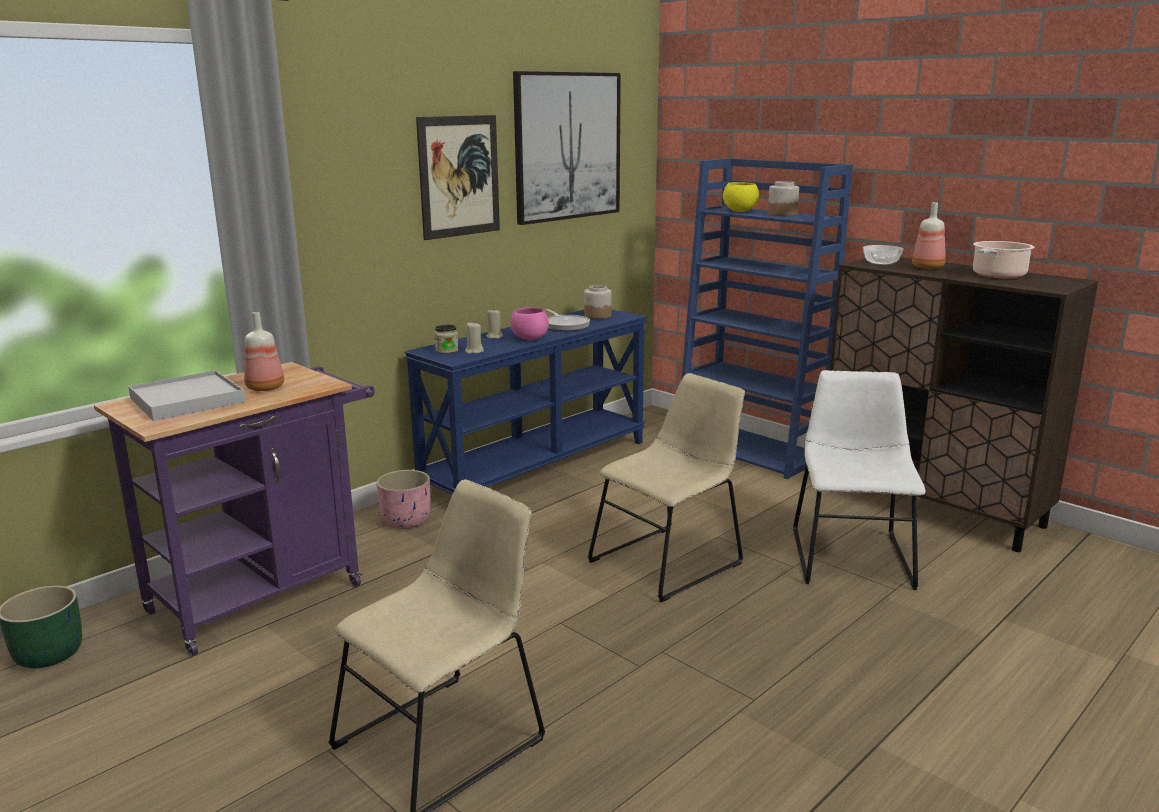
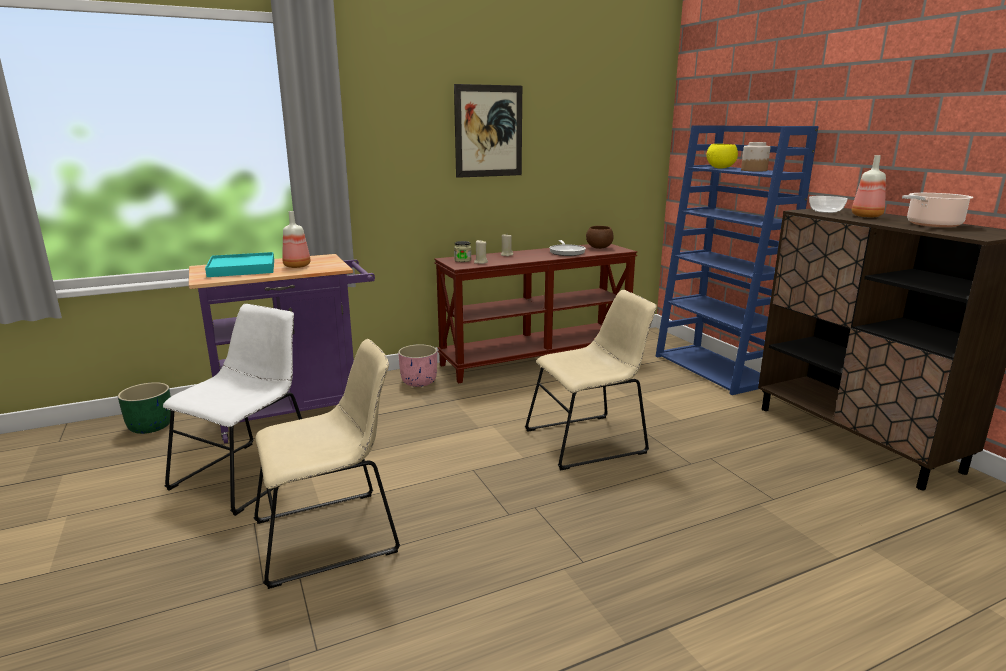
camera: 20 degrees right, 0 degrees up
(187, 400) = (242, 268): white tray -> turquoise tray
(530, 339) = (530, 258): pink bowl -> none
(536, 466) = (536, 358): blue console table -> brown console table
(567, 146) = (586, 114): picture -> none
(597, 315) = (598, 248): jar -> brown bowl
(850, 555) = (749, 463): white chair -> white chair (249, 473)

